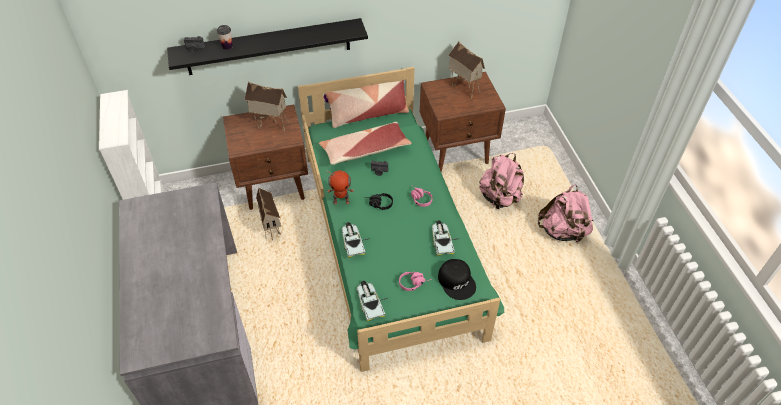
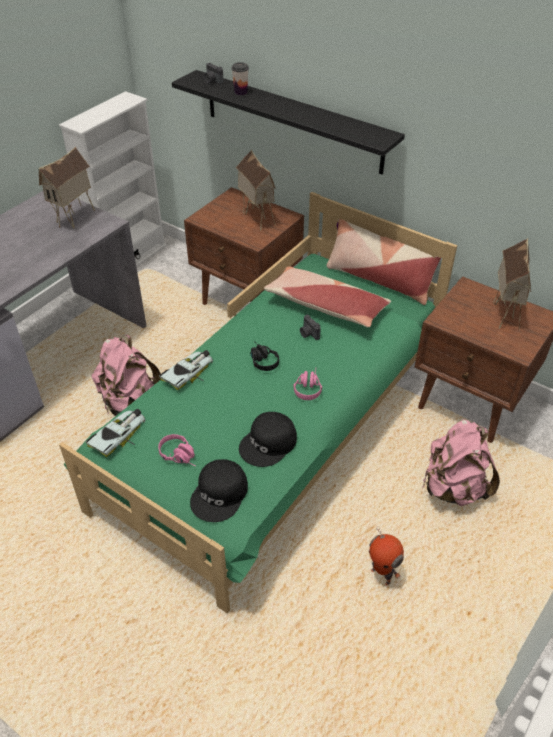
camera: 50 degrees right, 5 degrees down
(272, 229) = (195, 333): toy house -> toy house (75, 219)
(341, 201) = (234, 331): toy robot -> toy robot (381, 576)
(442, 240) = (269, 444): toy car -> black cap
(563, 231) = (482, 591): pink backpack -> pink backpack (129, 401)

